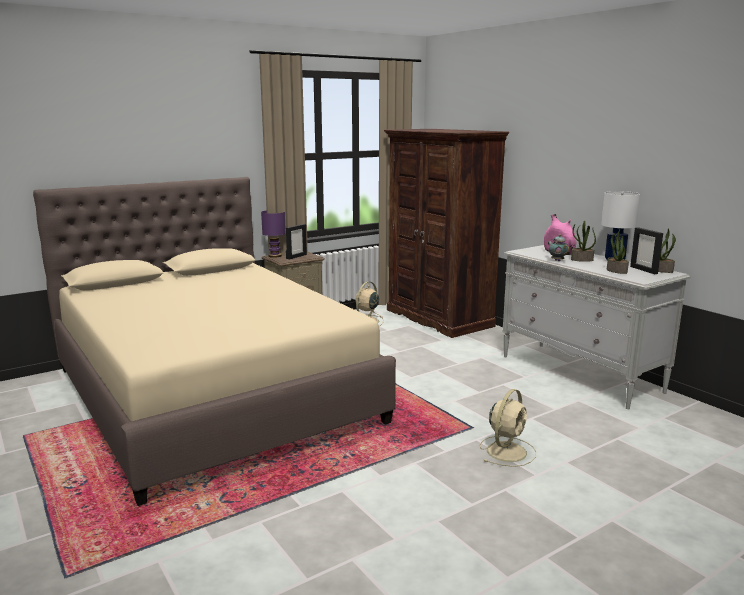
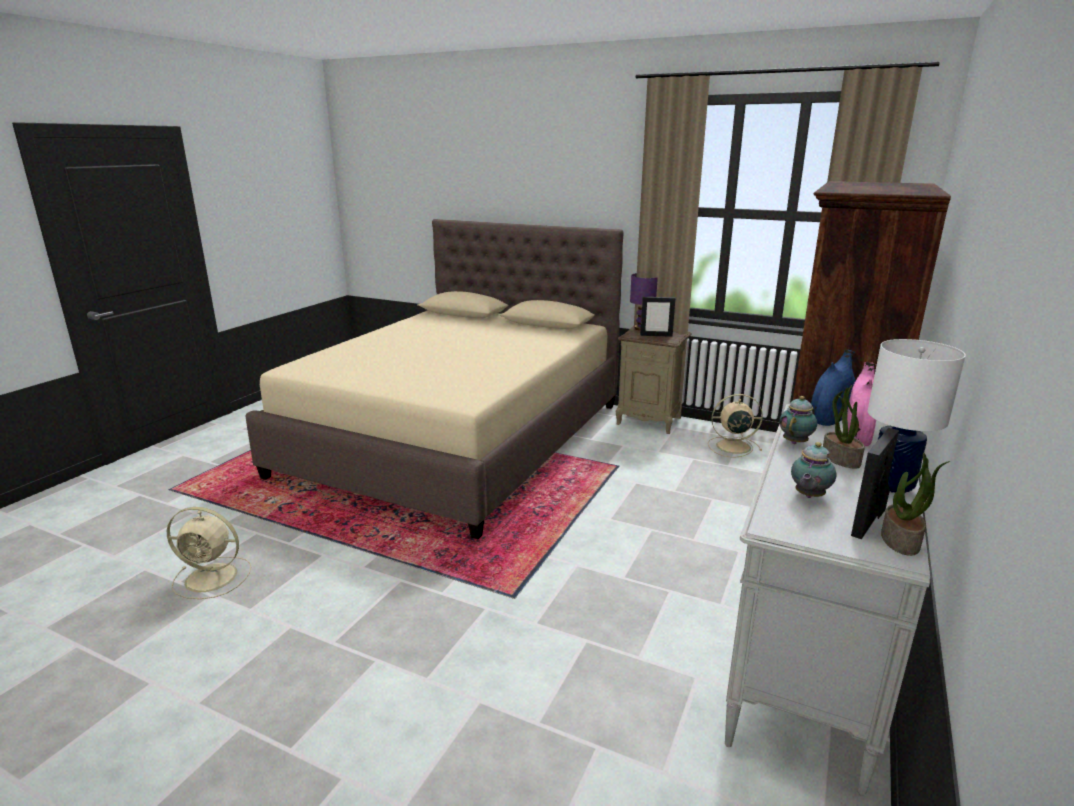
camera: 60 degrees right, 5 degrees up
(507, 451) = (474, 640): beige fan -> beige fan (213, 577)
(533, 251) = (830, 418): none -> blue vase
(616, 271) = (808, 496): potted plant -> teapot

